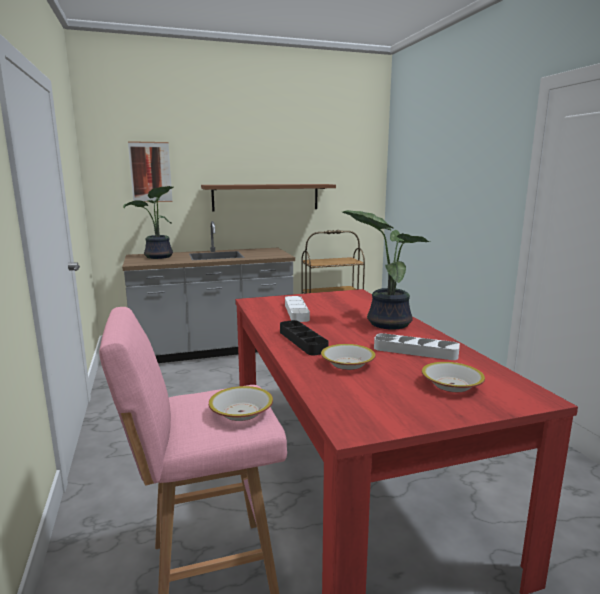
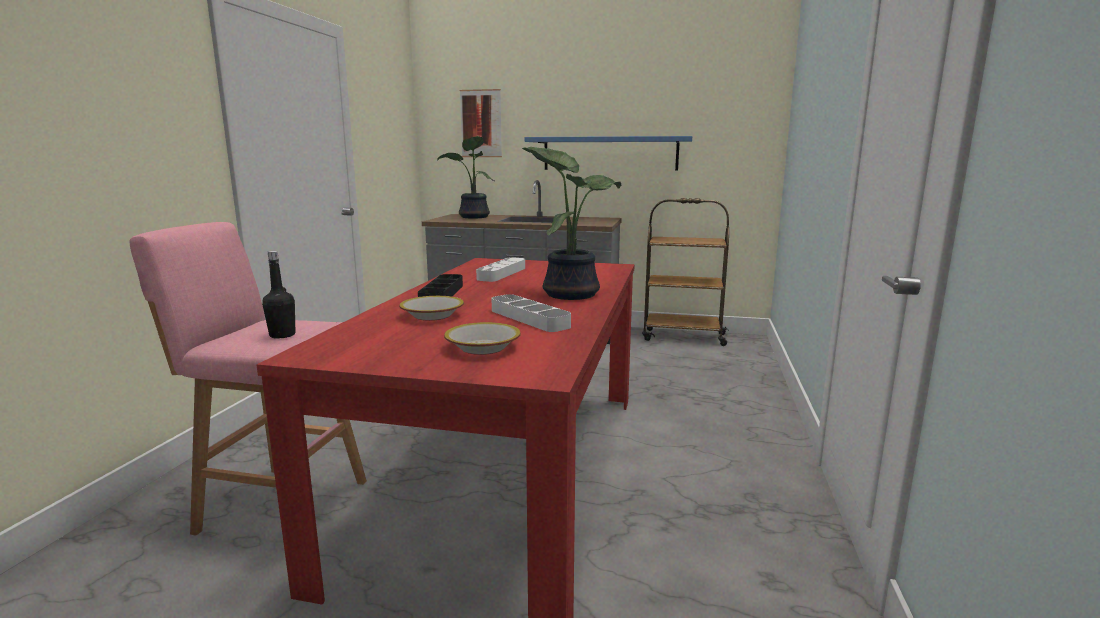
camera: 30 degrees right, 0 degrees up
(241, 412) = (282, 335): bowl -> black bottle
(266, 197) = (610, 153): brown shelf -> blue shelf

